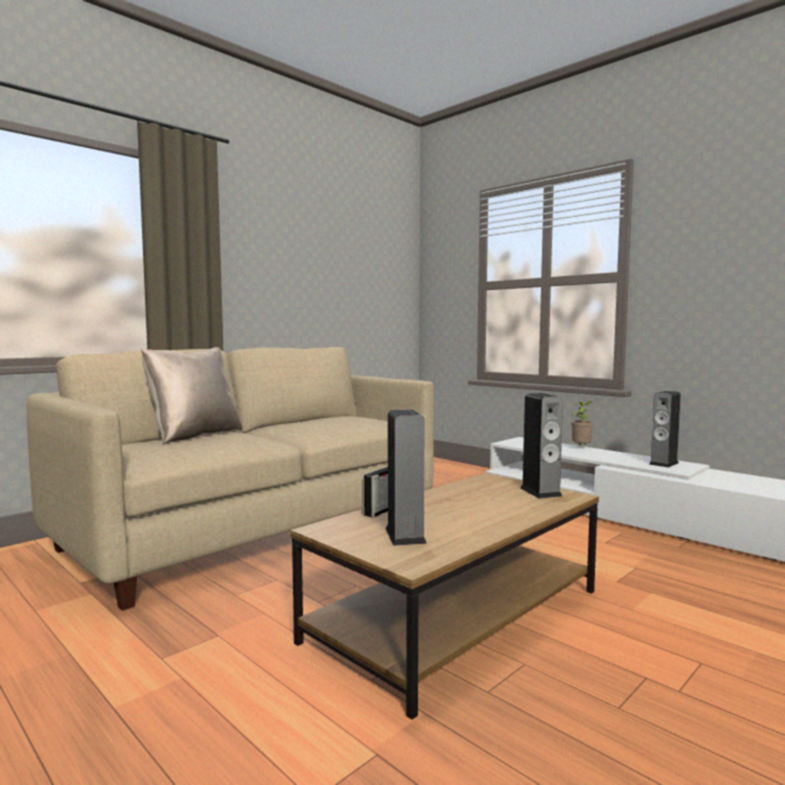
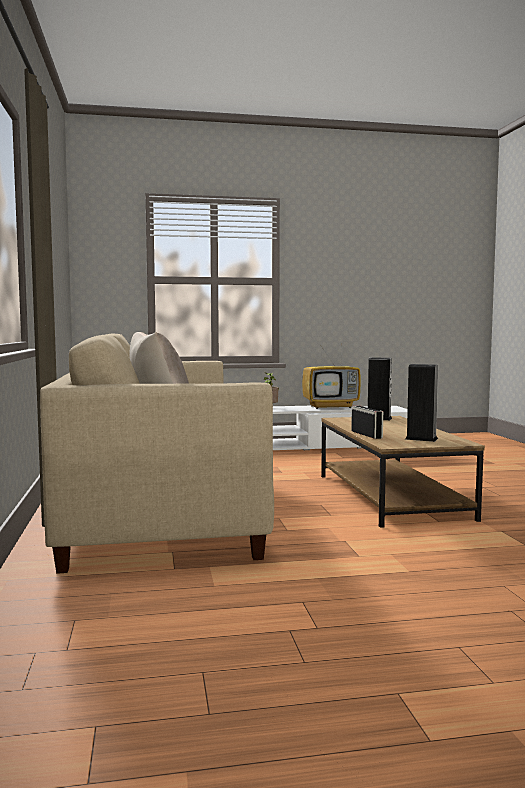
camera: 55 degrees left, 0 degrees up
(663, 463) = (331, 407): speaker -> television

